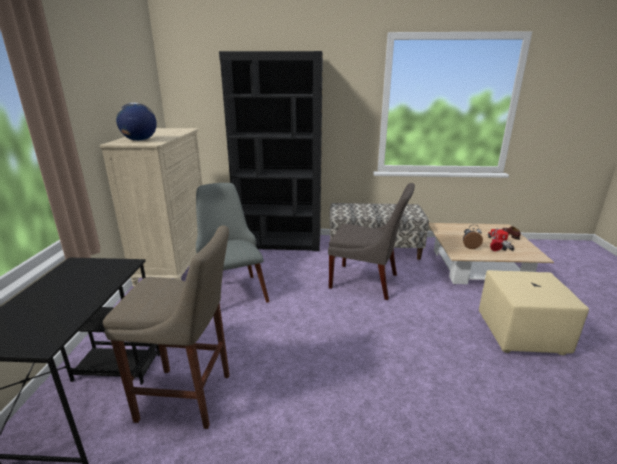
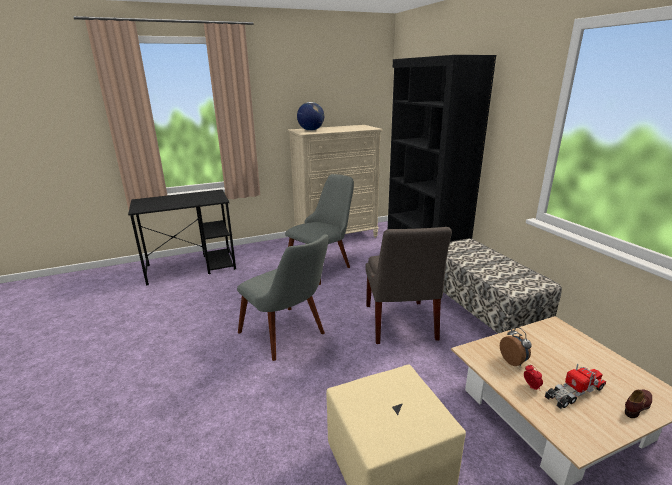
camera: 65 degrees right, 0 degrees up
(189, 397) = (202, 291): beige stool -> none
(351, 343) = (288, 337): none -> grey chair

